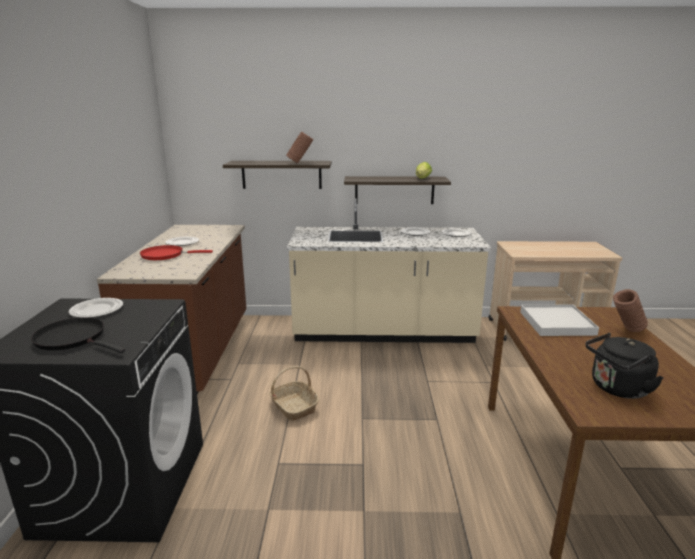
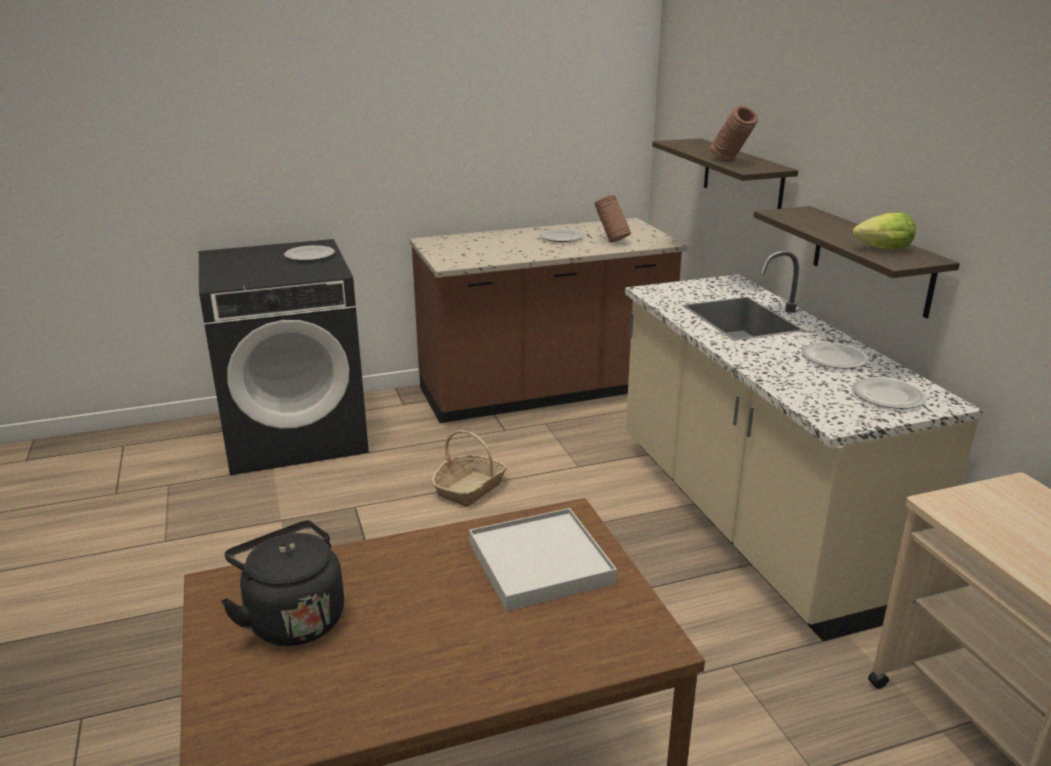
camera: 70 degrees right, 5 degrees up
(74, 339) = (245, 265): black frying pan -> none
(165, 255) = (505, 242): red frying pan -> none
(626, 331) = (552, 654): brown vase -> brown vase (611, 241)

